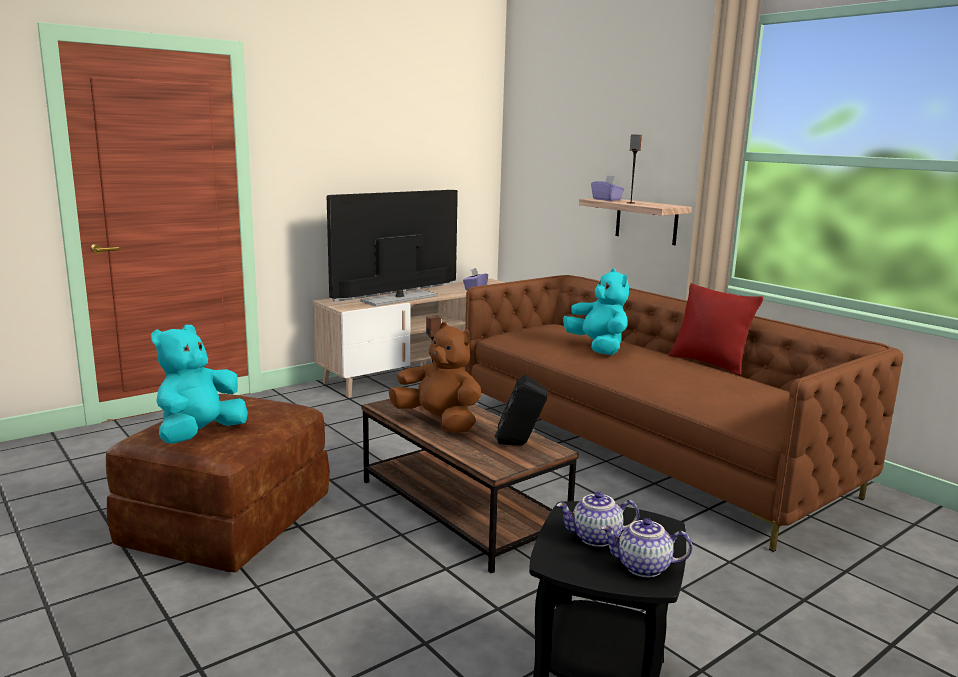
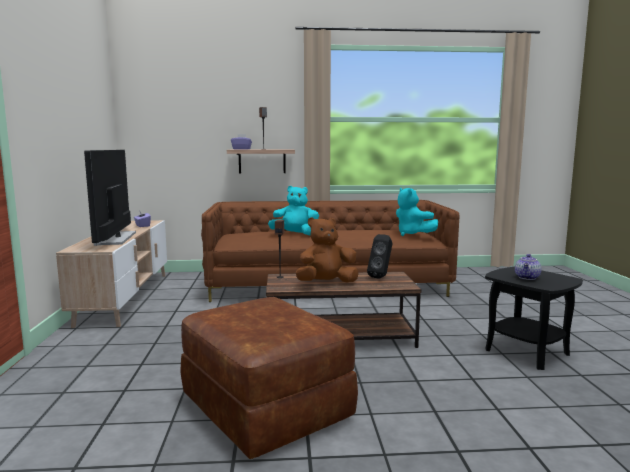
camera: 55 degrees left, 5 degrees down
(200, 435) = (287, 326): turquoise plush toy -> turquoise plush toy (412, 234)
(643, 568) = (558, 277): teapot -> none
(709, 363) = (348, 229): red pillow -> none

